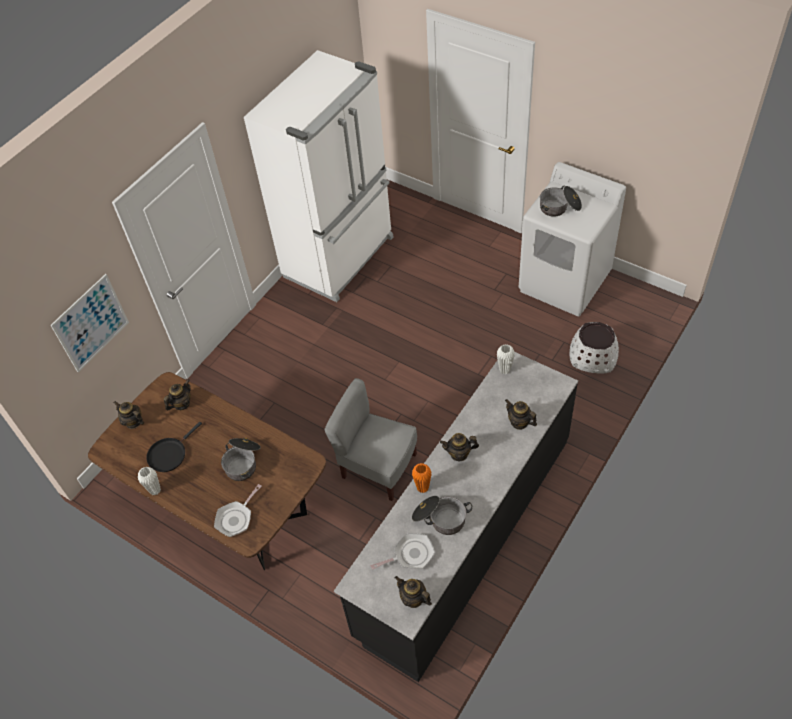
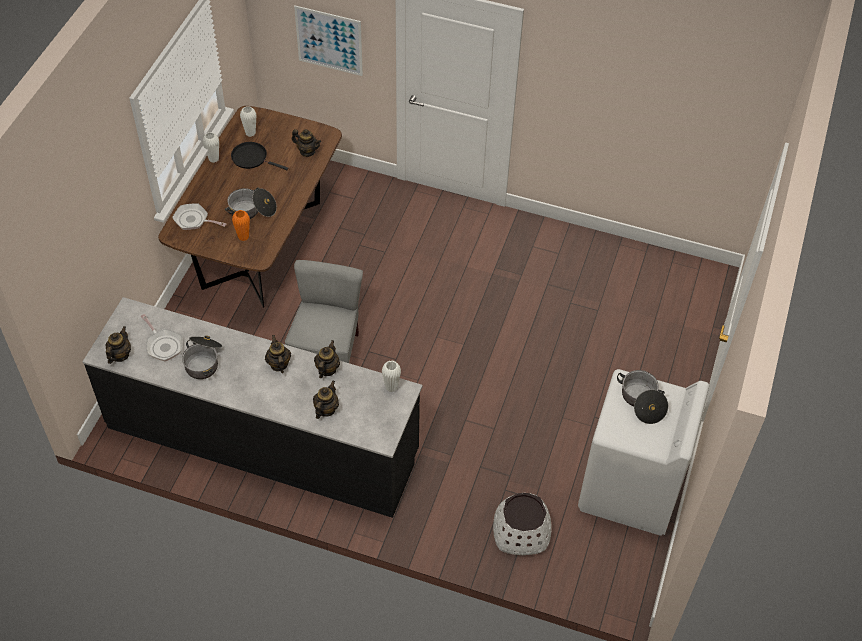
camera: 70 degrees right, 0 degrees up
(132, 451) = (250, 133): none -> white vase
(133, 422) = (281, 125): teapot -> teapot (327, 369)
(341, 257) = (594, 262): white fridge -> none
(422, 488) = (235, 342): orange vase -> orange vase (243, 237)

